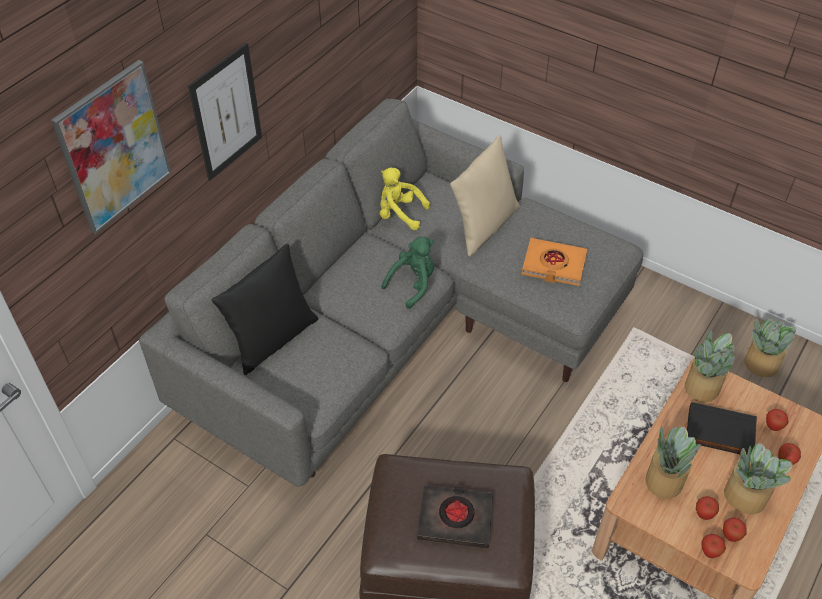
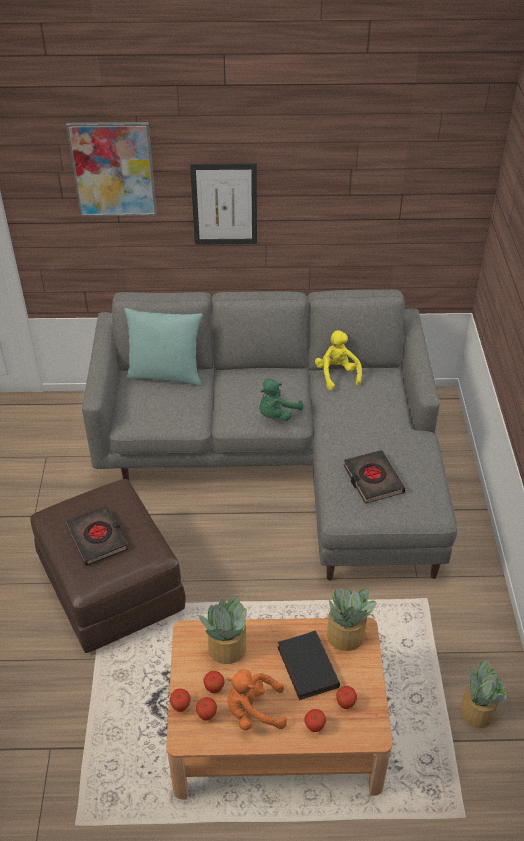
camera: 55 degrees right, 5 degrees down
(272, 339) = (165, 375): black pillow -> turquoise pillow
(413, 284) = (276, 414): green plush toy -> green plush toy turned 120 degrees clockwise
(483, 226) = (372, 423): beige pillow -> none
(553, 265) = (373, 479): orange book -> black book
(745, 497) = (253, 711): potted plant -> orange plush toy

